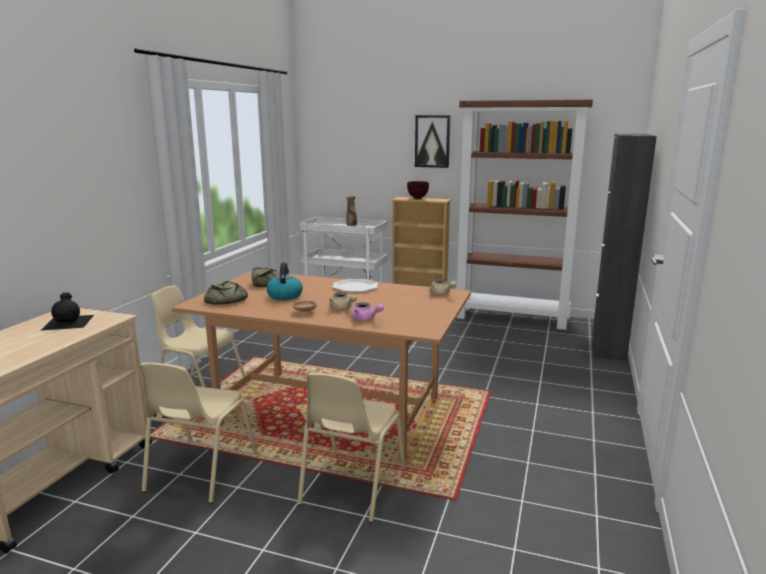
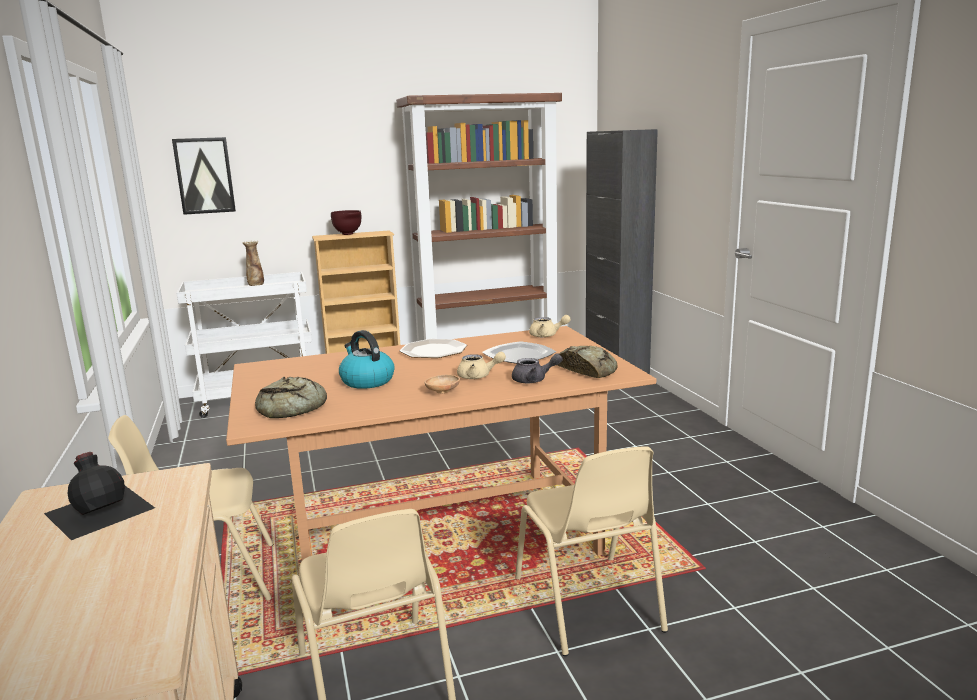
camera: 35 degrees left, 0 degrees up
(266, 282) = (297, 372): bread -> bread (587, 369)
(365, 319) = (534, 380): pink teapot -> grey teapot
(392, 302) = (518, 356): none -> plate
(432, 141) = (353, 154): picture -> picture (204, 175)

